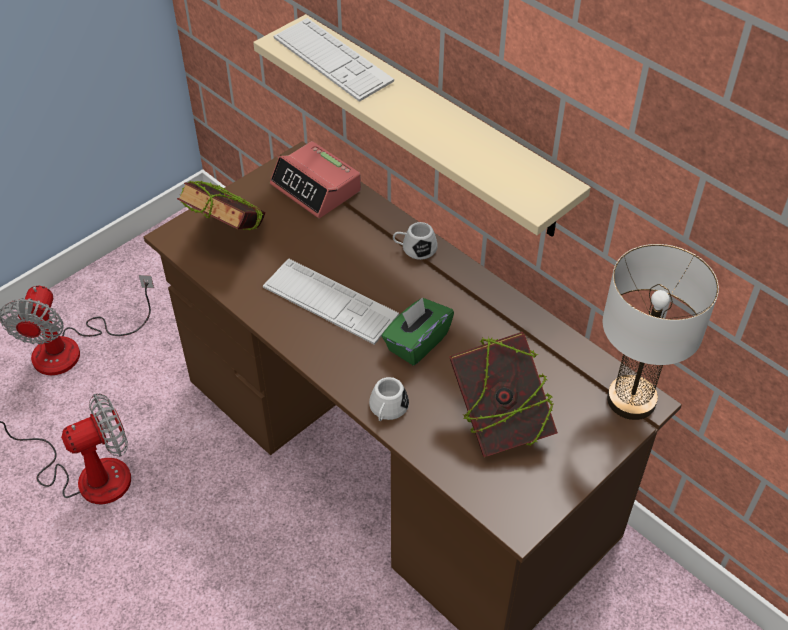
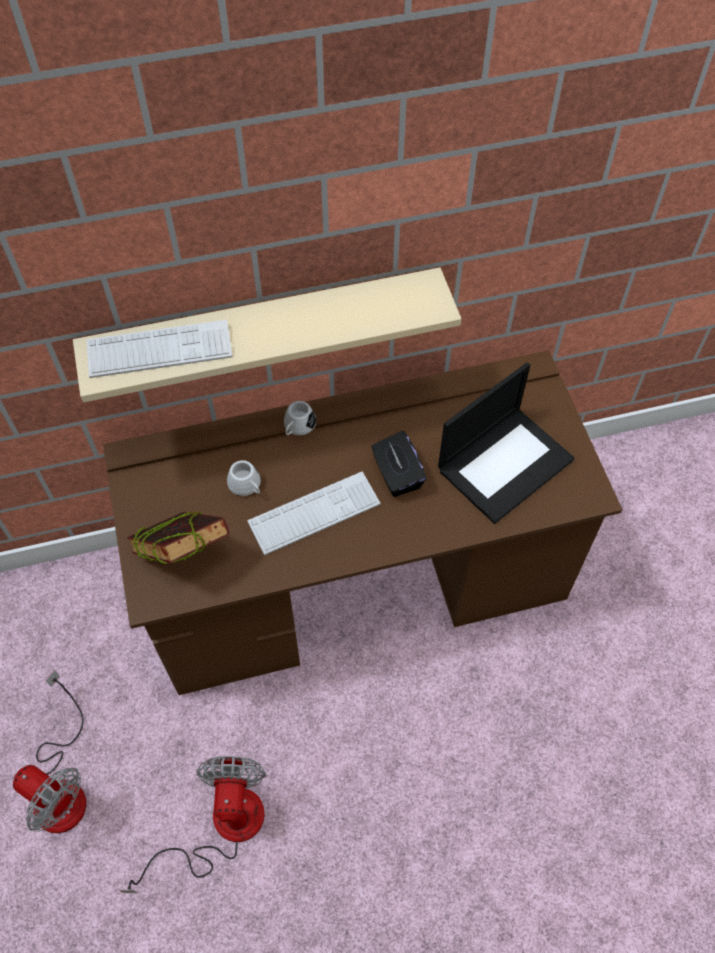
camera: 60 degrees left, 10 degrees up
(316, 188) = (173, 461): alarm clock -> none
(387, 410) = (450, 527): white mug -> white mug (247, 486)
(417, 343) = (397, 475): green tissue box -> black tissue box
(499, 424) = (505, 463): book -> laptop
(630, 400) = (529, 375): table lamp -> none

